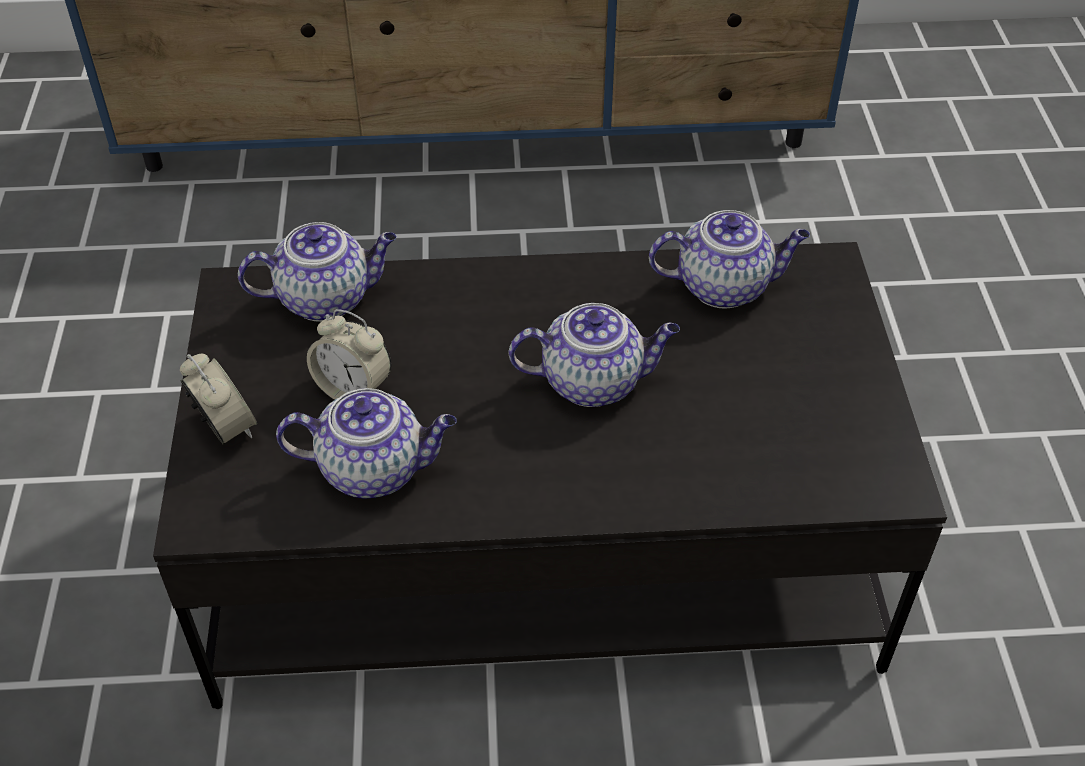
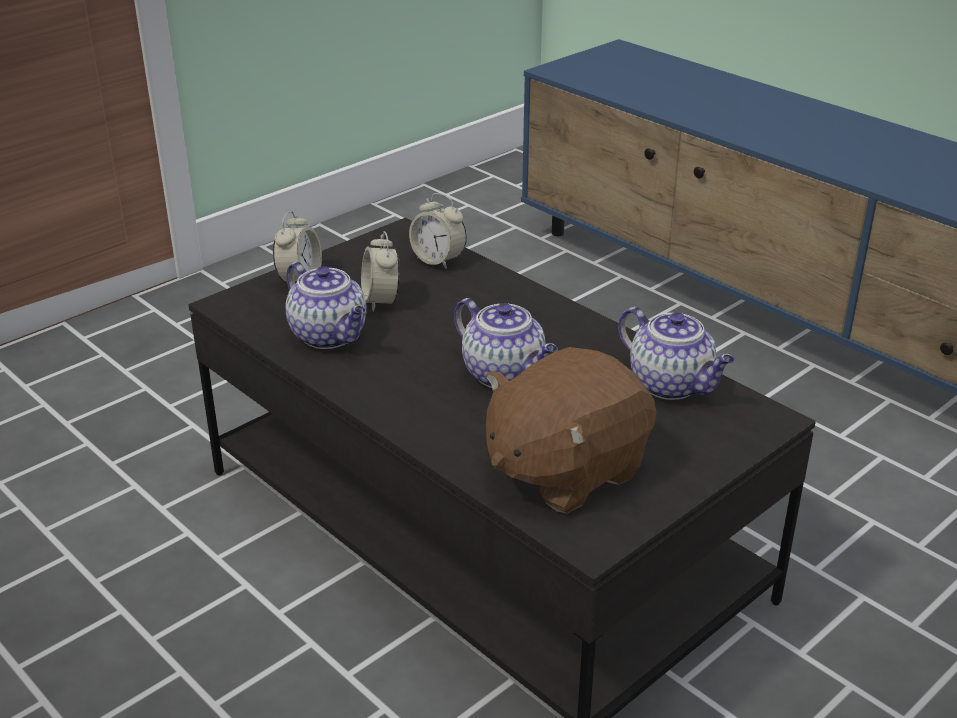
camera: 50 degrees right, 15 degrees down
(326, 298) = (438, 260): teapot -> alarm clock
(782, 437) = (564, 470): none -> brown plush toy

